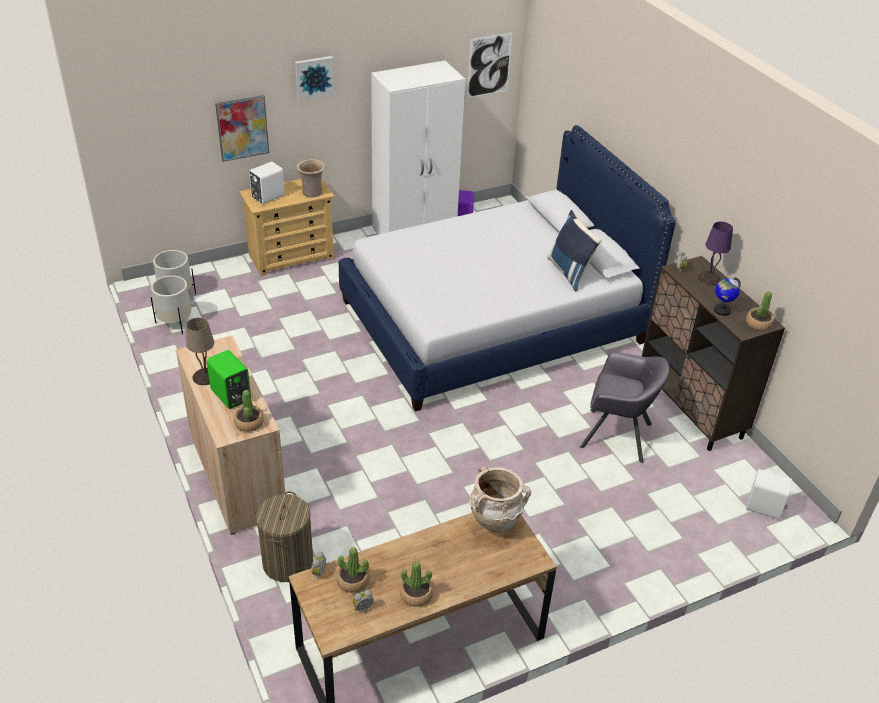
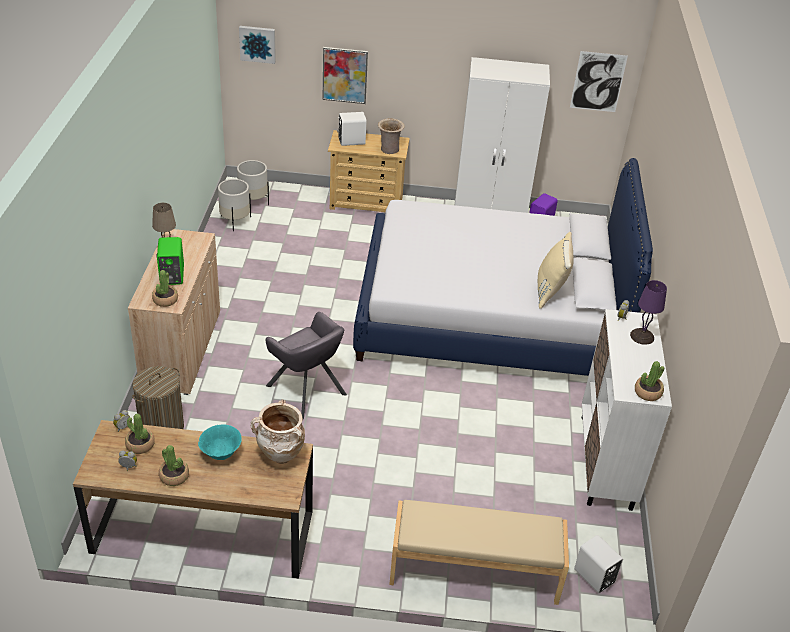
camera: 30 degrees right, 0 degrees up
(314, 77) = (417, 47): picture -> picture (257, 44)
(438, 550) = (221, 454): none -> turquoise bowl
(570, 272) = (550, 291): blue pillow -> beige pillow
(617, 436) = (512, 454): grey armchair -> grey armchair (306, 390)
(676, 552) = (474, 572): none -> beige bench
(690, 407) = (606, 462): brown cabinet -> white cabinet
(721, 310) = (623, 367): globe -> none

